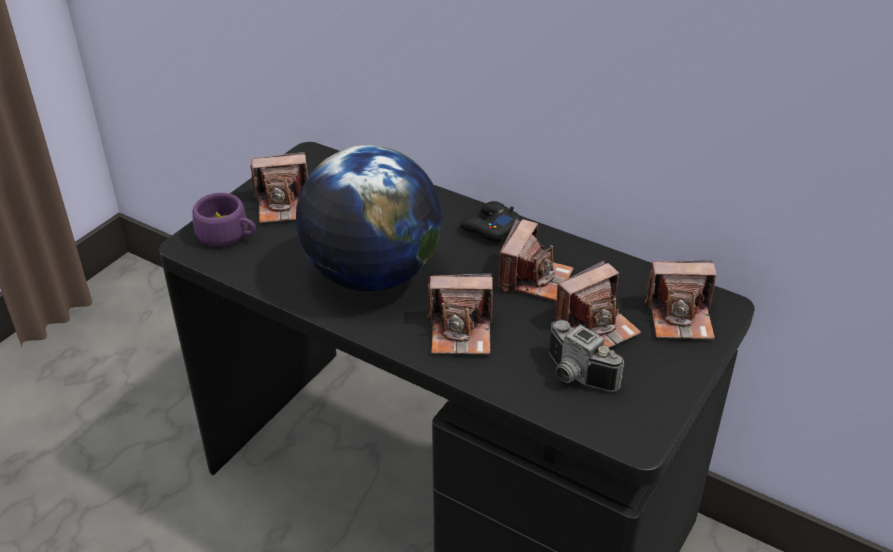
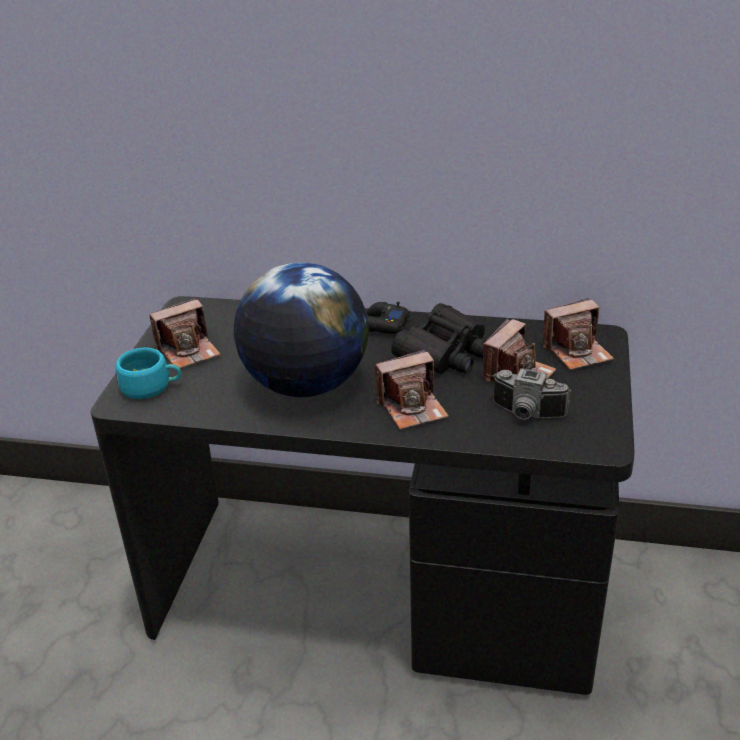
camera: 20 degrees left, 5 degrees down
(228, 235) = (151, 387): purple cup -> turquoise cup
(534, 278) = (444, 353): camera -> black binoculars

